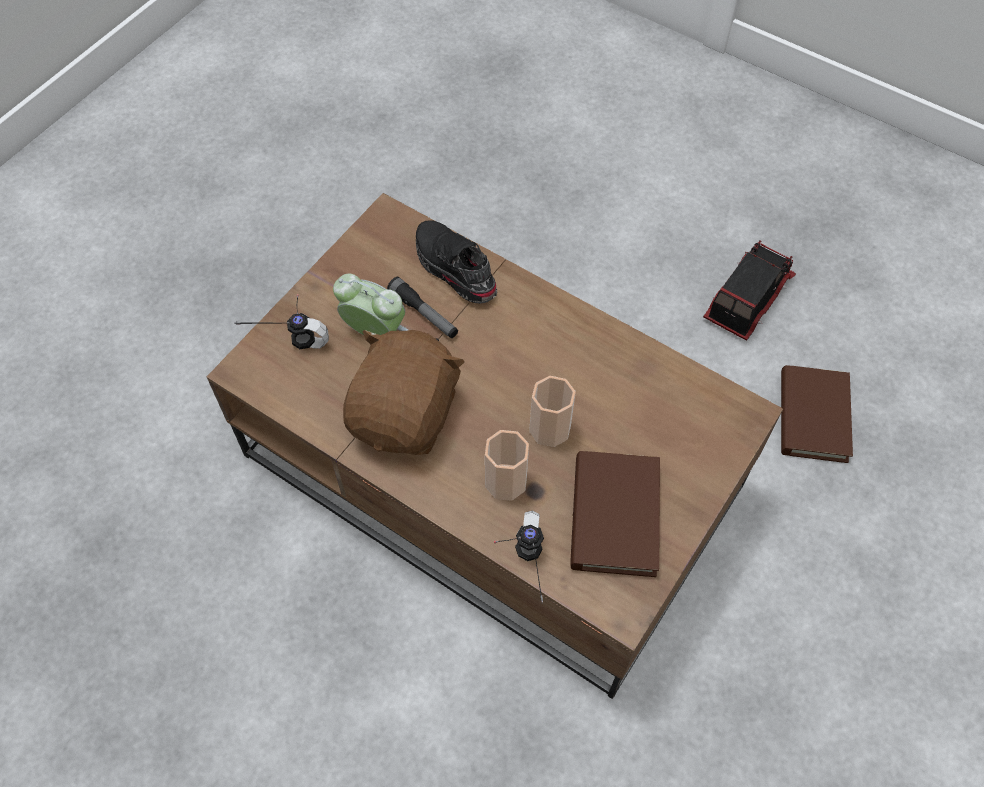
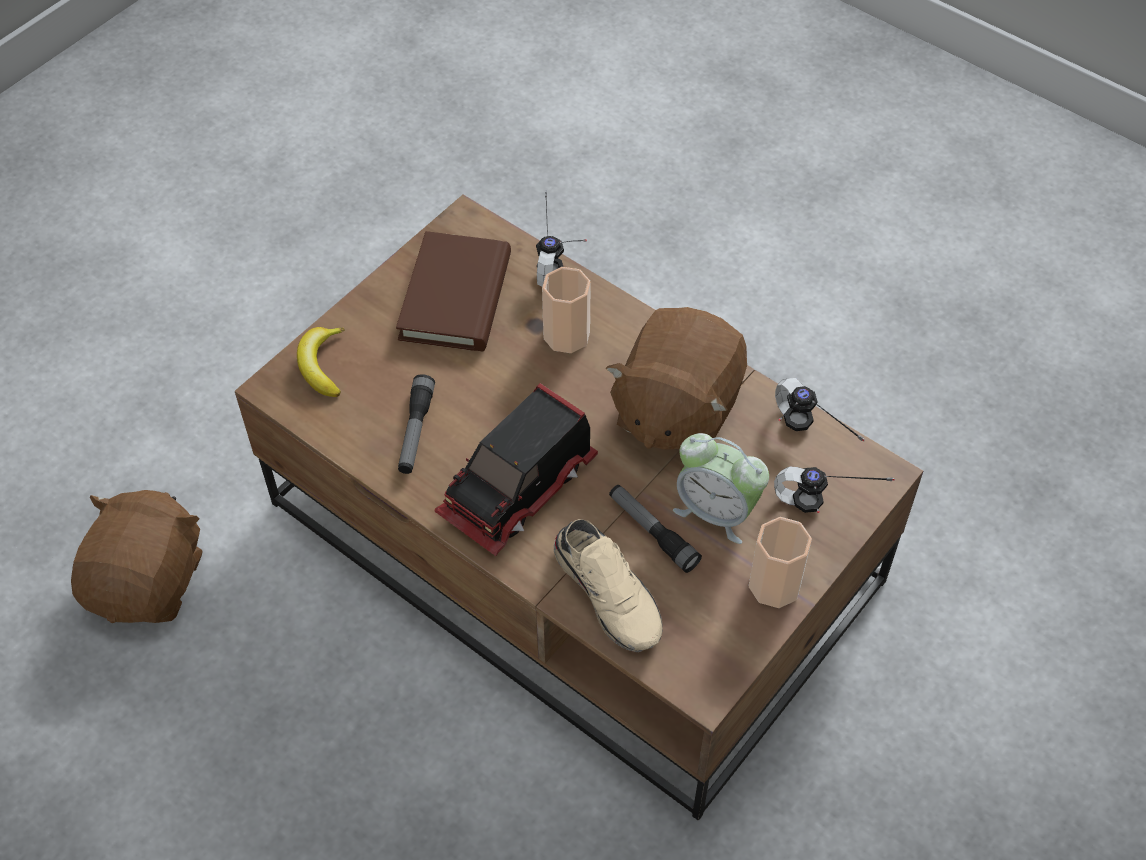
camera: 175 degrees left, 5 degrees down
(302, 394) = (801, 441): none -> headphones
(453, 269) = (610, 593): black shoe -> beige shoe
(550, 429) = (510, 384): cup -> cup (774, 585)
(621, 381) = (415, 431): none -> flashlight
(716, 436) = (322, 365): none -> banana
(746, 298) = (168, 764): toy truck -> toy truck (520, 489)
(813, 416) = (150, 581): brown book -> brown plush toy

